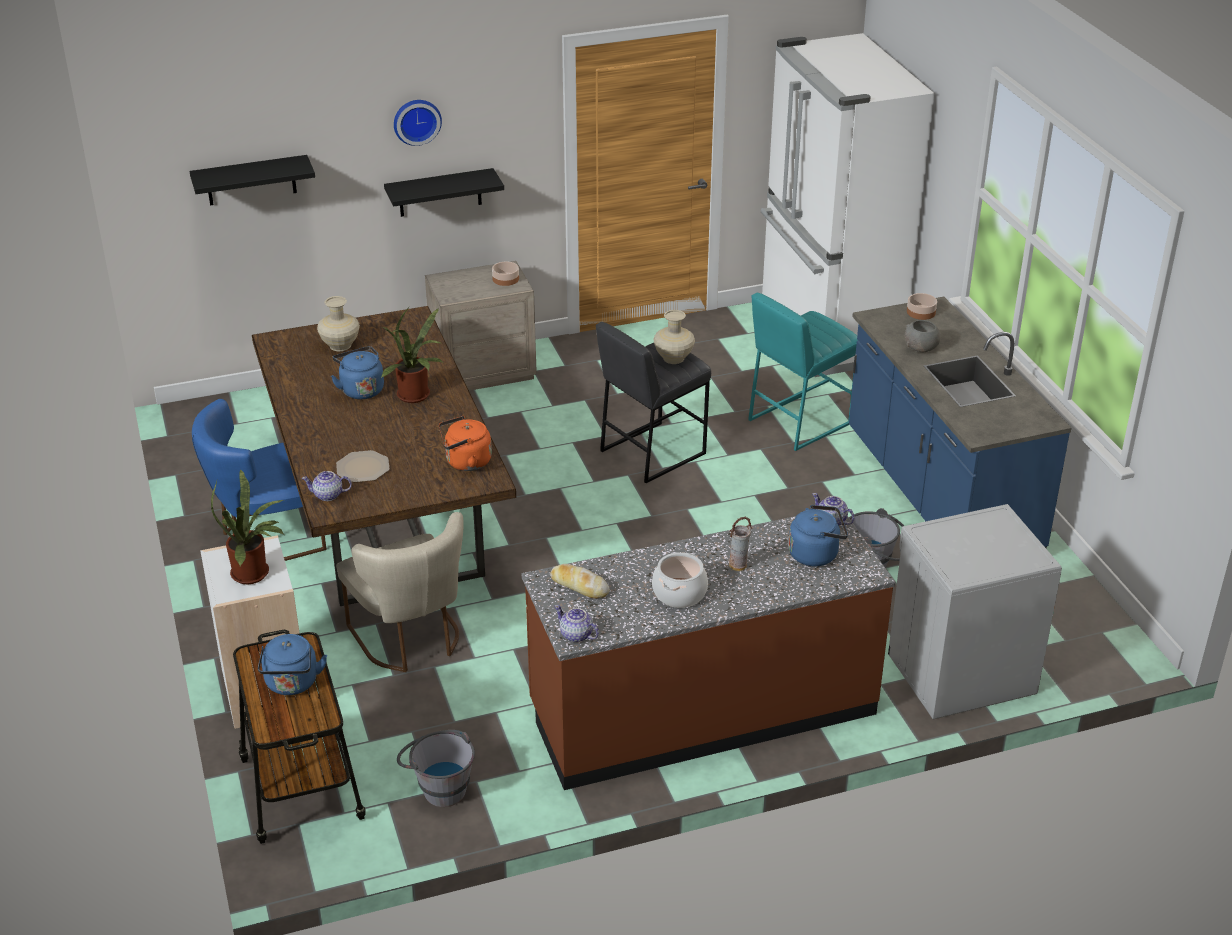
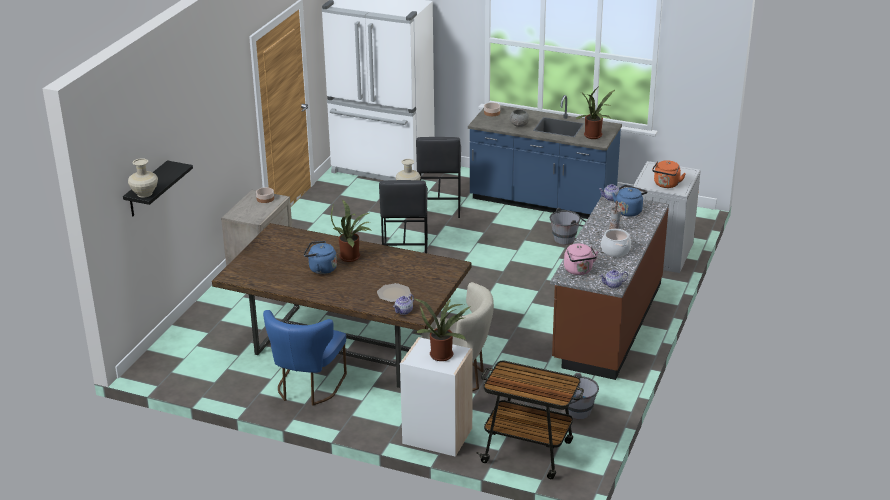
camera: 50 degrees left, 5 degrees down
(292, 684) = (532, 381): blue kettle -> none
(340, 345) = (268, 259): beige vase -> beige vase (145, 193)
(416, 121) = (205, 116): wall clock -> none
(440, 193) = (217, 160): black shelf -> none
(465, 462) = (431, 266): orange kettle -> orange kettle (666, 185)
(579, 586) = (579, 271): bread -> pink kettle
(798, 422) = (439, 207): turquoise stool -> grey stool
(989, 422) = (594, 136): none -> potted plant

